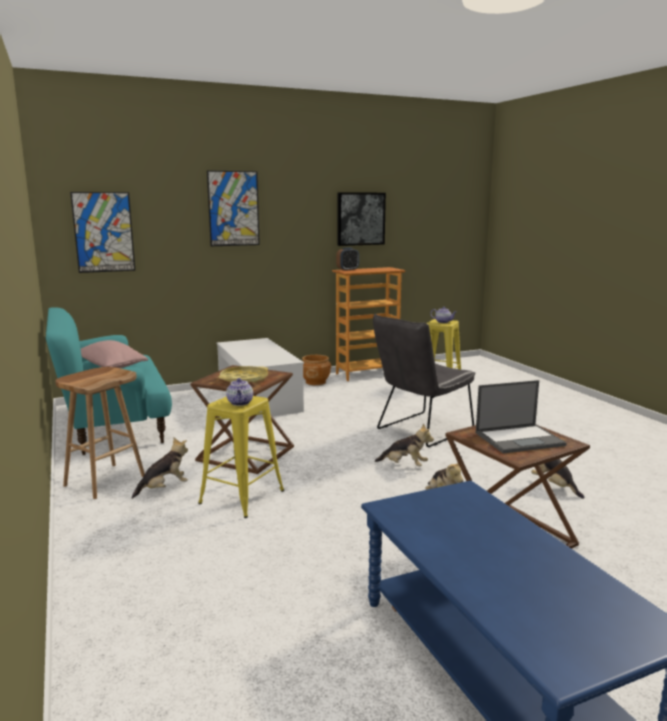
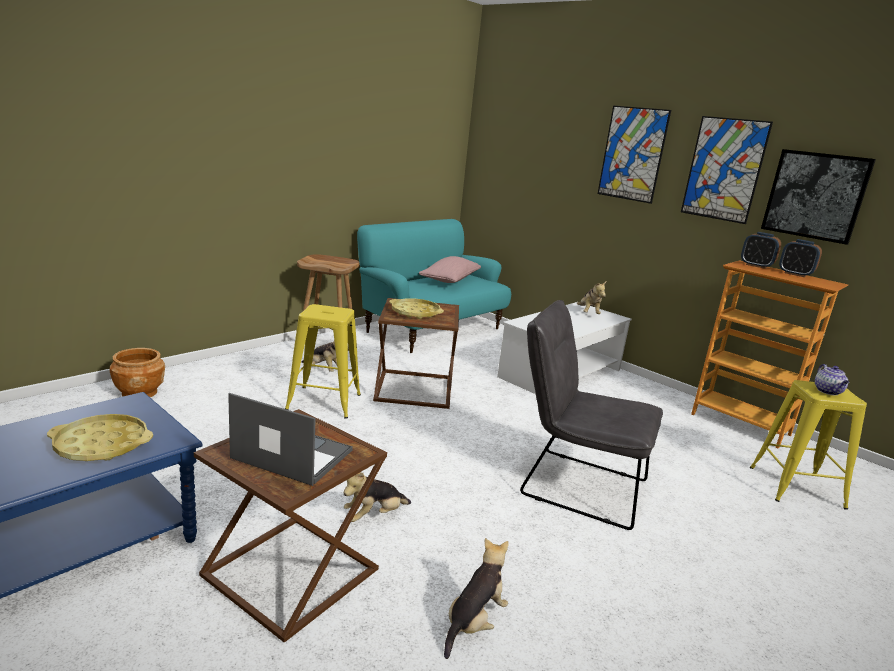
camera: 65 degrees right, 5 degrees up
(103, 232) = (511, 161): picture -> picture (724, 169)
(240, 403) = (321, 313): teapot -> none
(315, 382) = (656, 395): brown planter -> brown planter (139, 393)
(368, 268) = (795, 274): none -> alarm clock
(404, 465) = (452, 481): plush toy -> plush toy (588, 313)
(476, 518) = (102, 444): none -> yellow tray
(520, 439) = (291, 454): laptop -> laptop turned 150 degrees clockwise

